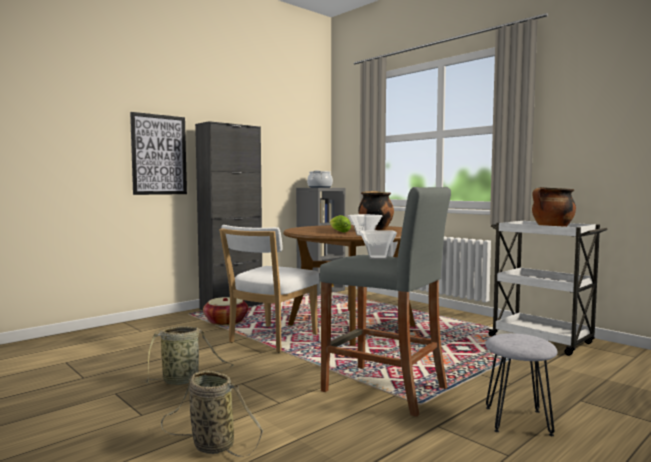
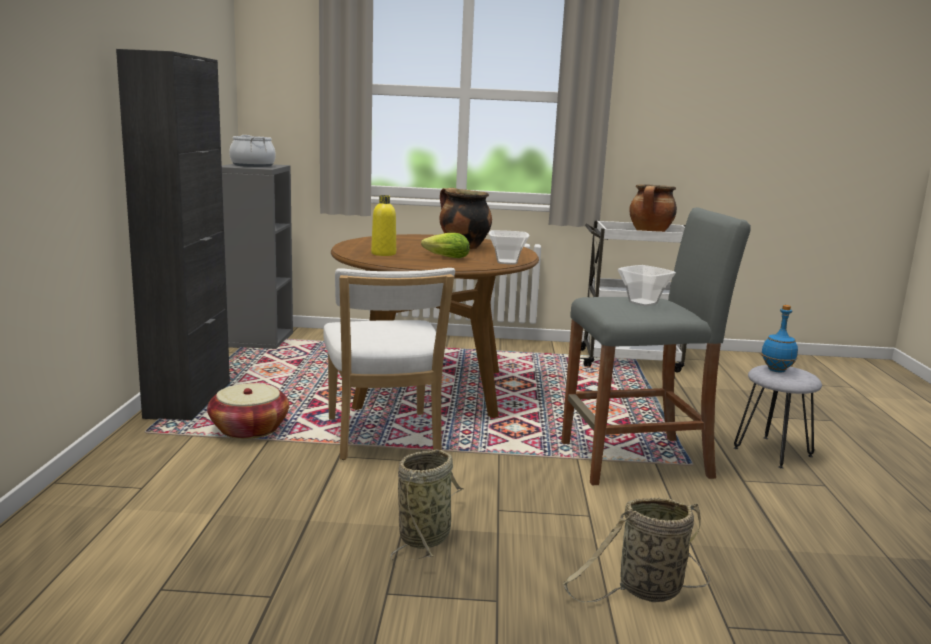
camera: 45 degrees left, 10 degrees up
(159, 154) = (69, 117): picture -> none
(312, 229) = (383, 254): none -> yellow bottle
(514, 337) = (776, 370): none -> blue bottle

